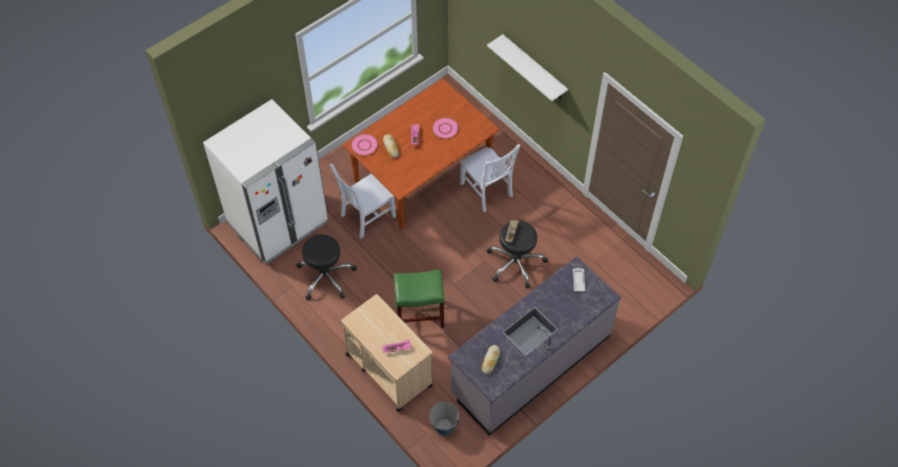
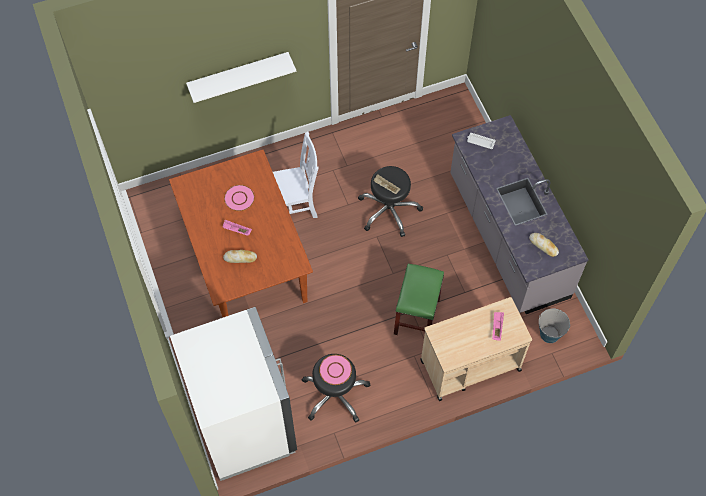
camera: 70 degrees left, 5 degrees up
(364, 145) = (225, 283): pink plate -> pink plate (335, 370)
(366, 216) = (275, 331): white chair -> none

